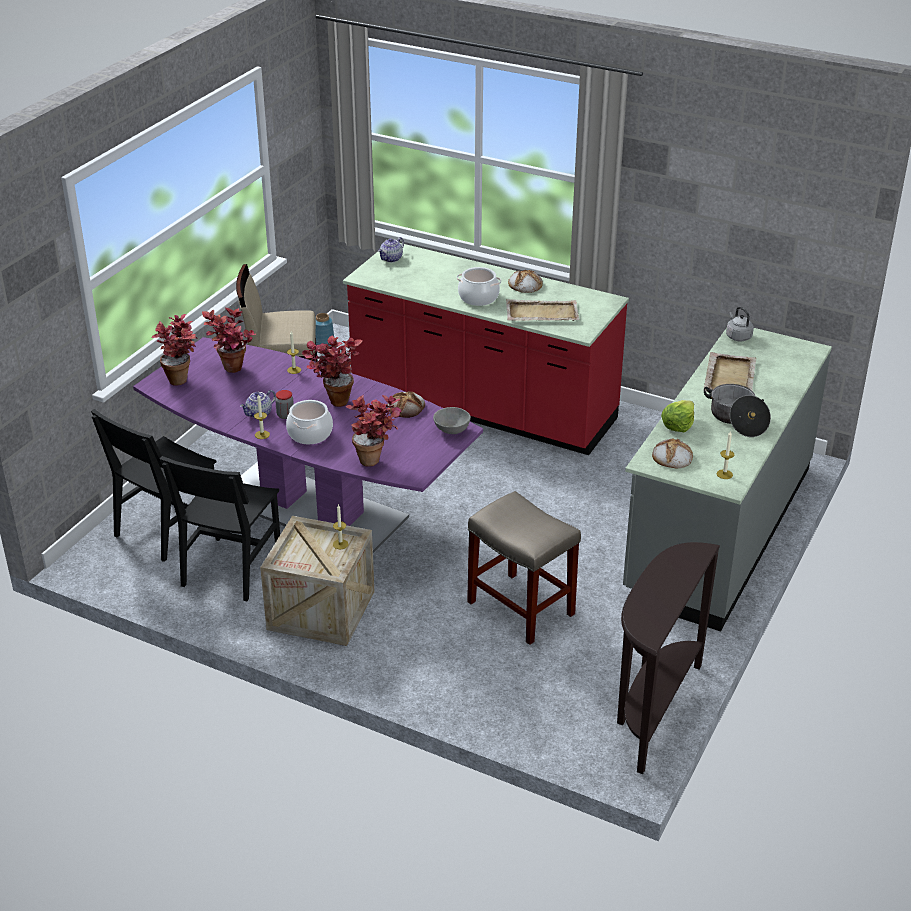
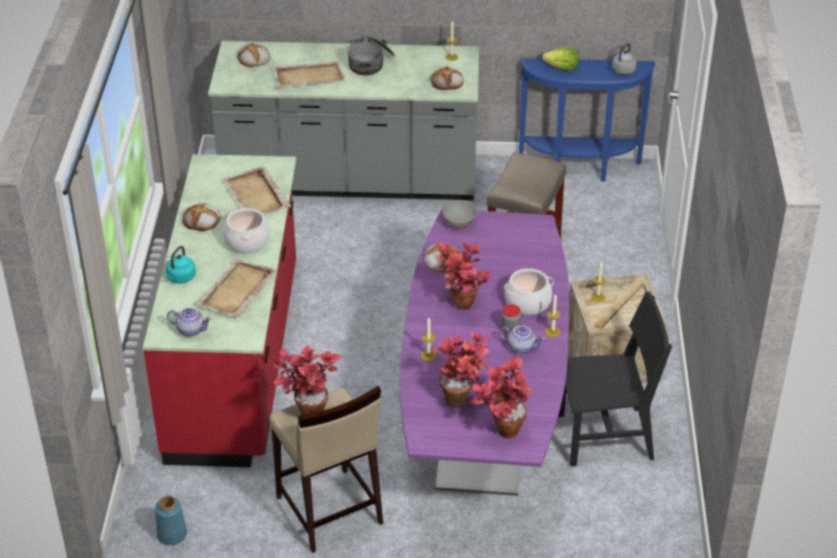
camera: 115 degrees left, 5 degrees up
(167, 528) = (586, 510): black chair -> none
(376, 460) = (534, 250): potted plant -> potted plant (306, 411)
(420, 282) = (236, 291): none -> beige tray
(456, 264) = (180, 278): none -> turquoise kettle
(652, 710) = (580, 170): brown console table -> blue console table
(678, 425) = (399, 87): lettuce -> lettuce (562, 68)
(737, 336) = (233, 84): grey kettle -> grey kettle (622, 71)
(784, 356) = (253, 58): none -> bread

